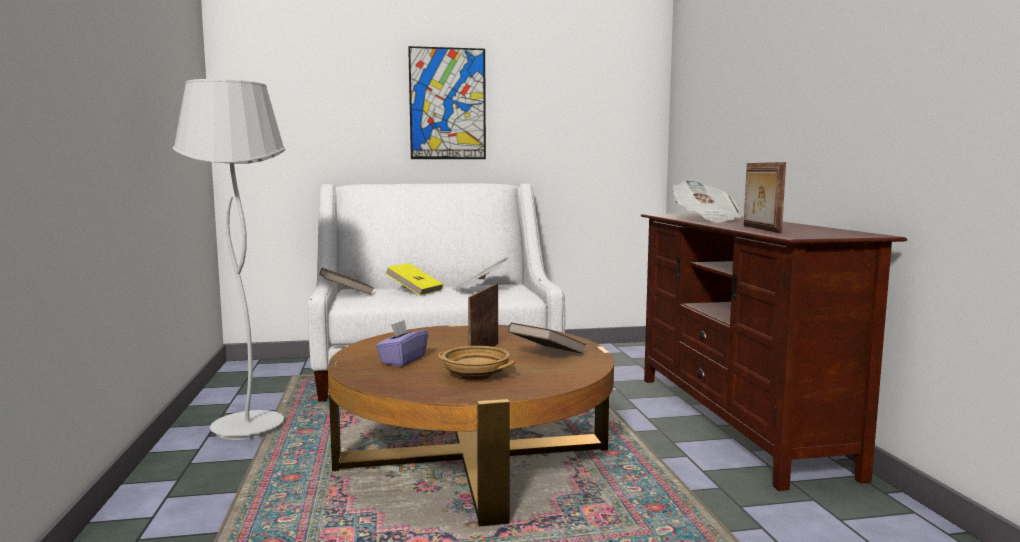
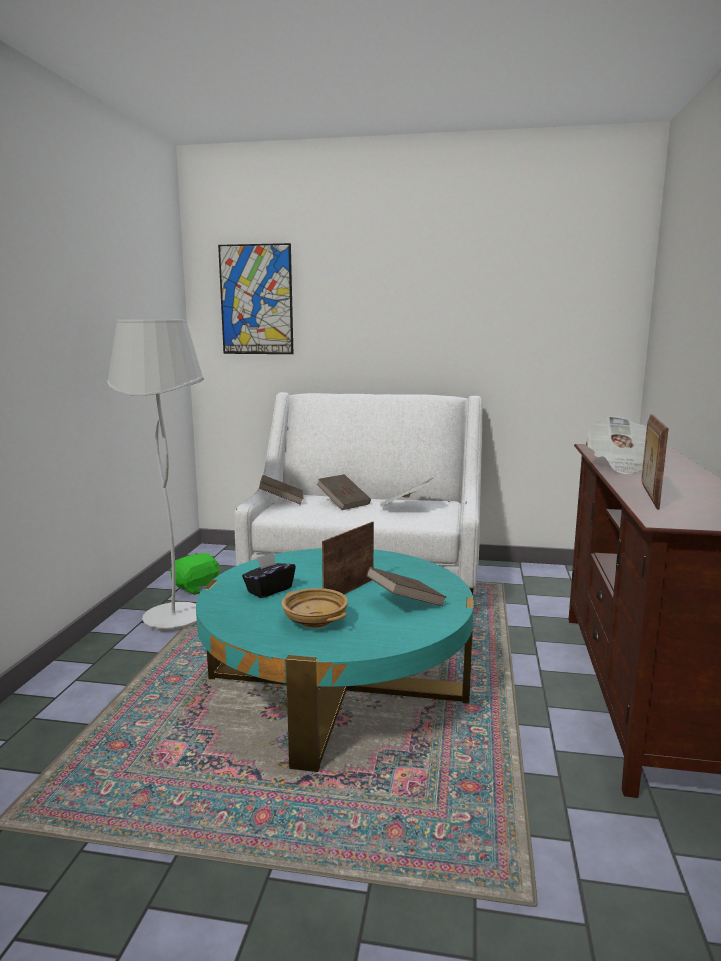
camera: 20 degrees right, 5 degrees up
(253, 399) = (197, 587): none -> green plush toy
(402, 360) = (269, 590): purple tissue box -> black tissue box
(415, 291) = (344, 503): yellow book -> brown book
(447, 104) = (399, 313): picture -> picture (256, 300)
(473, 456) = (336, 686): brown coffee table -> turquoise coffee table

